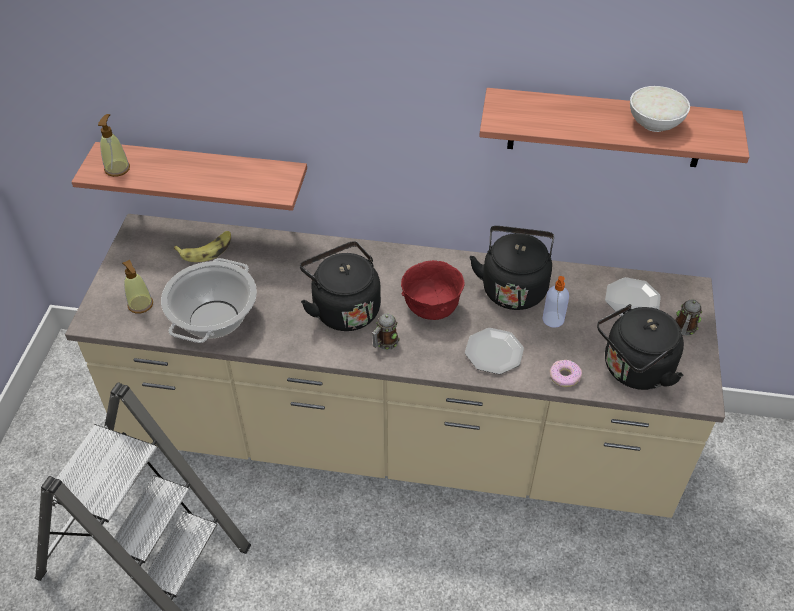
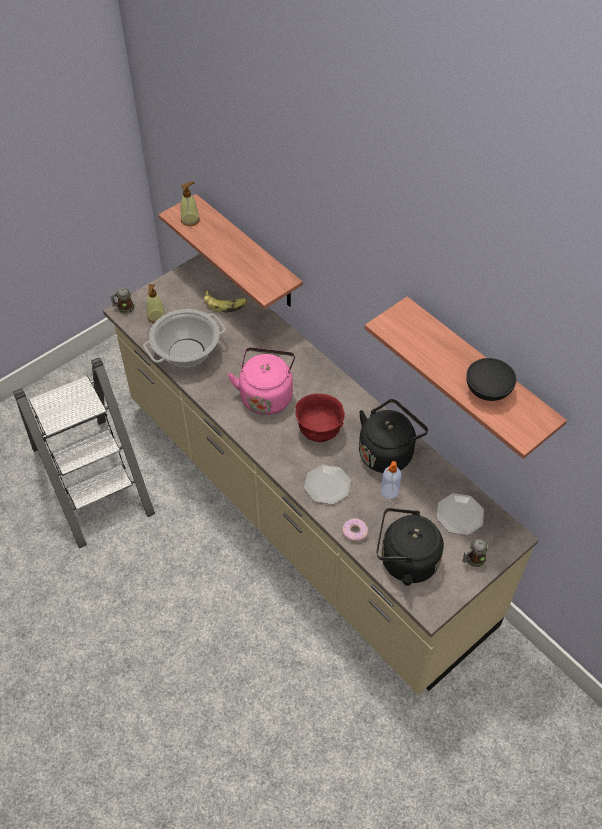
camera: 40 degrees right, 5 degrees up
(343, 308) = (266, 395): black kettle -> pink kettle
(384, 343) = (267, 433): mug -> mug (124, 308)
(655, 123) = (488, 390): white bowl -> black bowl

